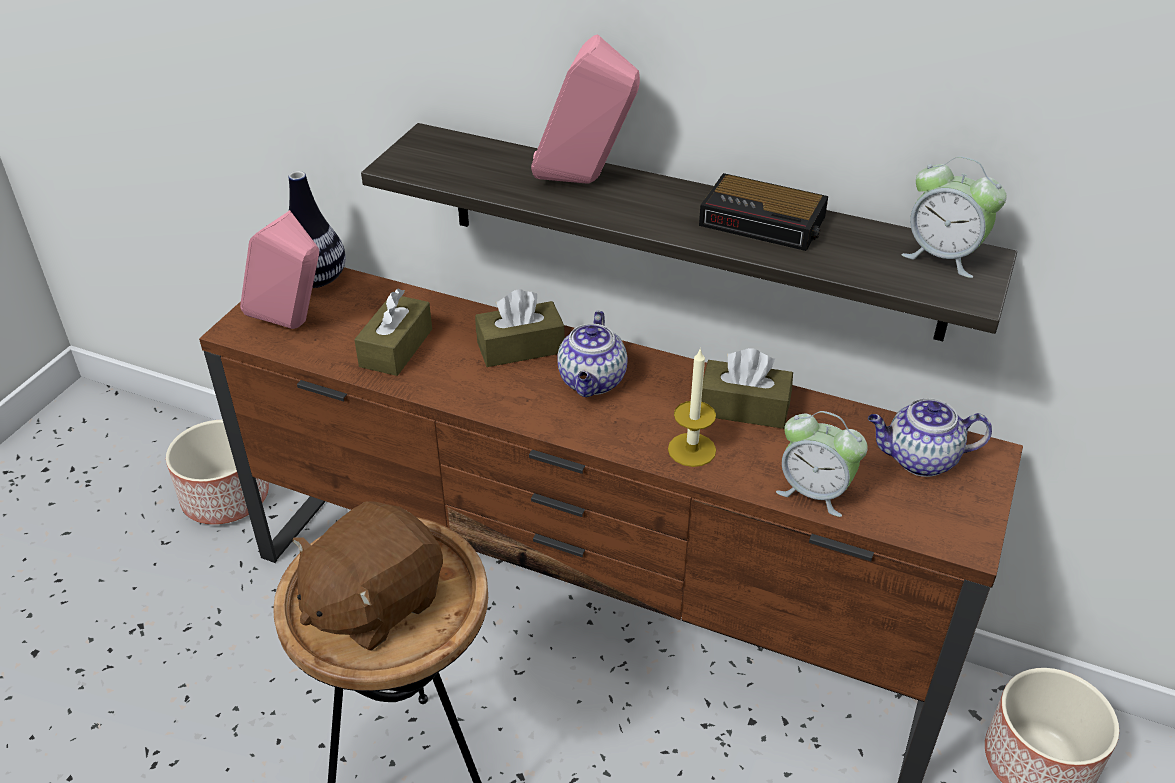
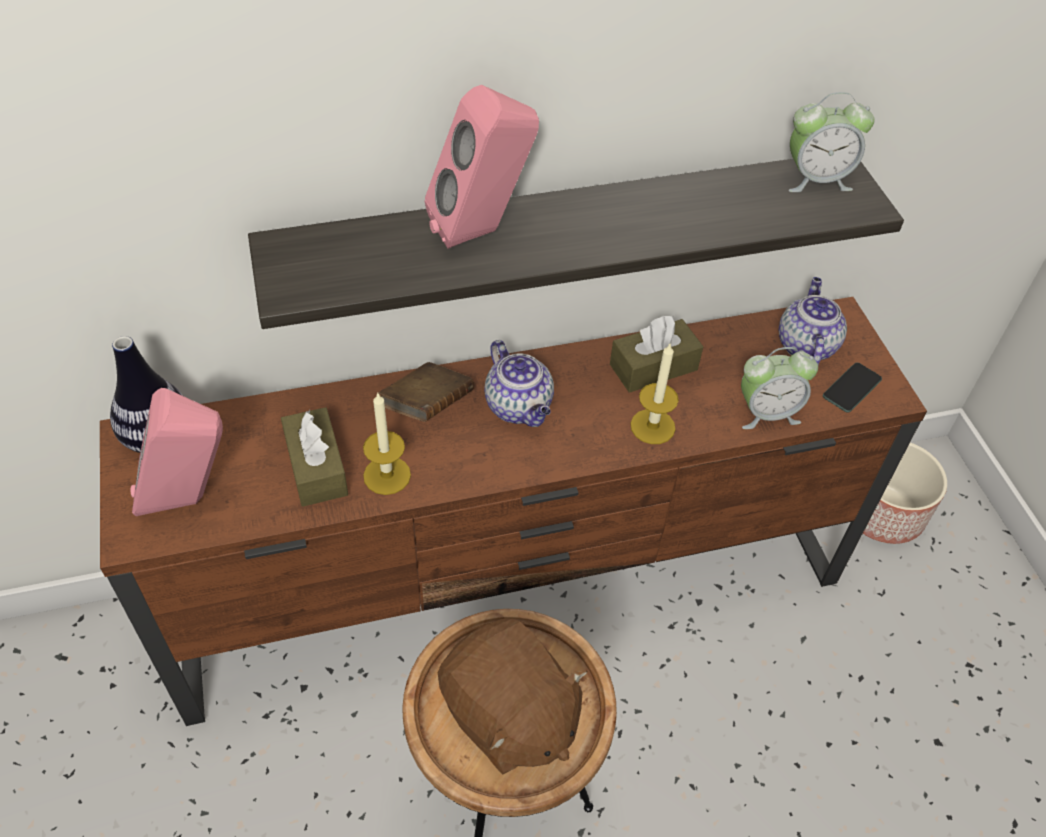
camera: 40 degrees left, 10 degrees up
(227, 497) = (91, 689): planter -> none
(373, 603) = (508, 716): brown plush toy -> brown plush toy turned 45 degrees counterclockwise
(439, 377) = (387, 475): none -> candle
(520, 347) = (427, 406): brown tissue box -> brown book
(765, 221) = (665, 205): alarm clock -> none
(919, 460) = (805, 345): teapot -> teapot turned 135 degrees clockwise
(930, 516) = (852, 388): none -> phone

